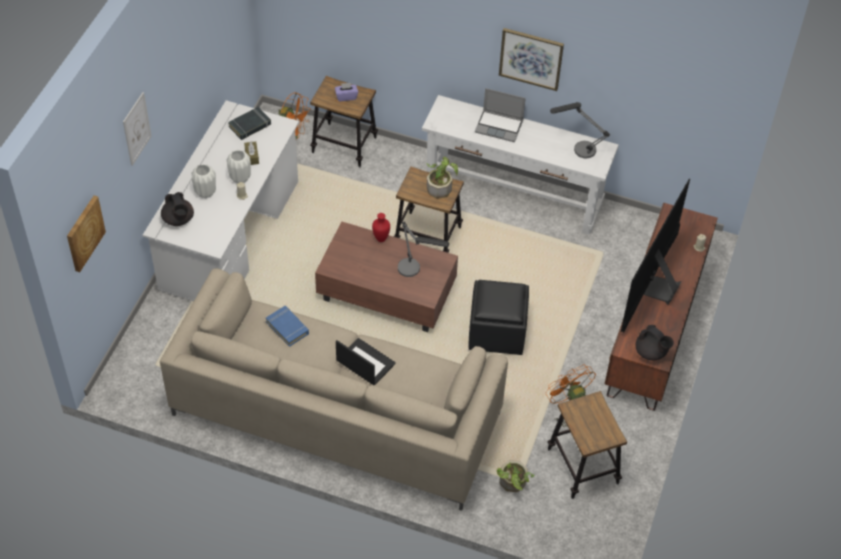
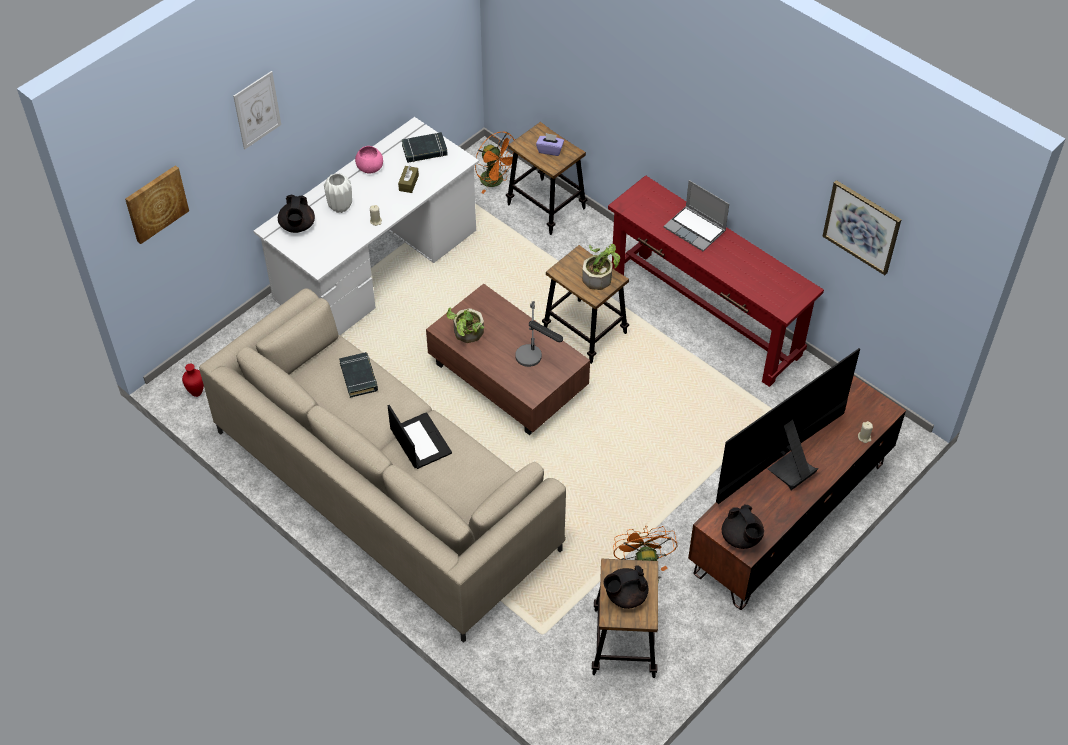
camera: 25 degrees right, 0 degrees up
(212, 153) = (370, 167): none -> pink bowl
(240, 178) = (384, 202): white vase -> none
(287, 328) = (359, 377): blue book -> black book
(380, 238) = (515, 315): red vase -> red vase (196, 392)
(497, 331) = (607, 460): black ottoman -> none
(512, 484) = (535, 634): potted plant -> potted plant (467, 335)
(513, 195) = (704, 316): white console table -> red console table
(531, 58) = (741, 158): picture -> picture (862, 226)
(578, 151) = (772, 283): table lamp -> none
(590, 425) = (625, 595): none -> black teapot

